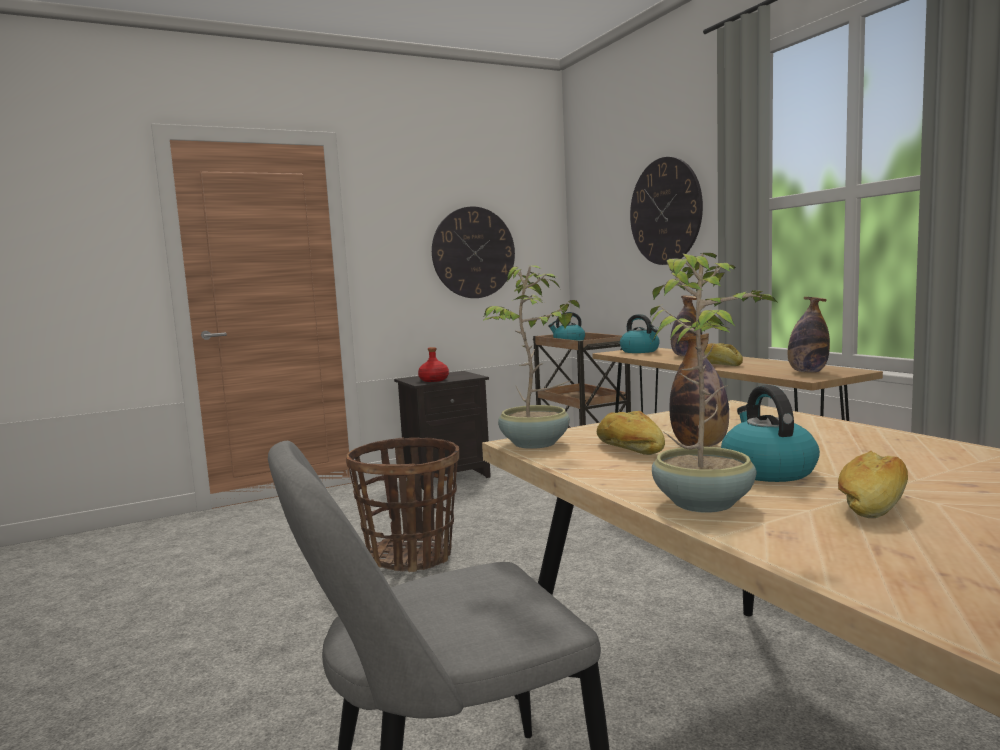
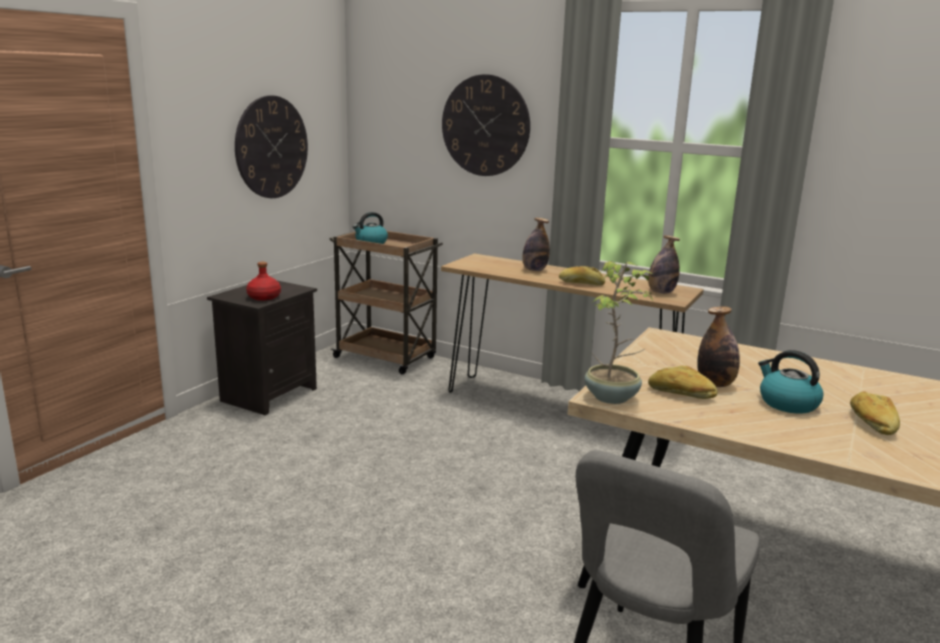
camera: 35 degrees left, 10 degrees up
(411, 556) = (348, 491): basket -> none
(640, 351) = (481, 262): kettle -> none
(704, 502) = (802, 437): potted plant -> none

